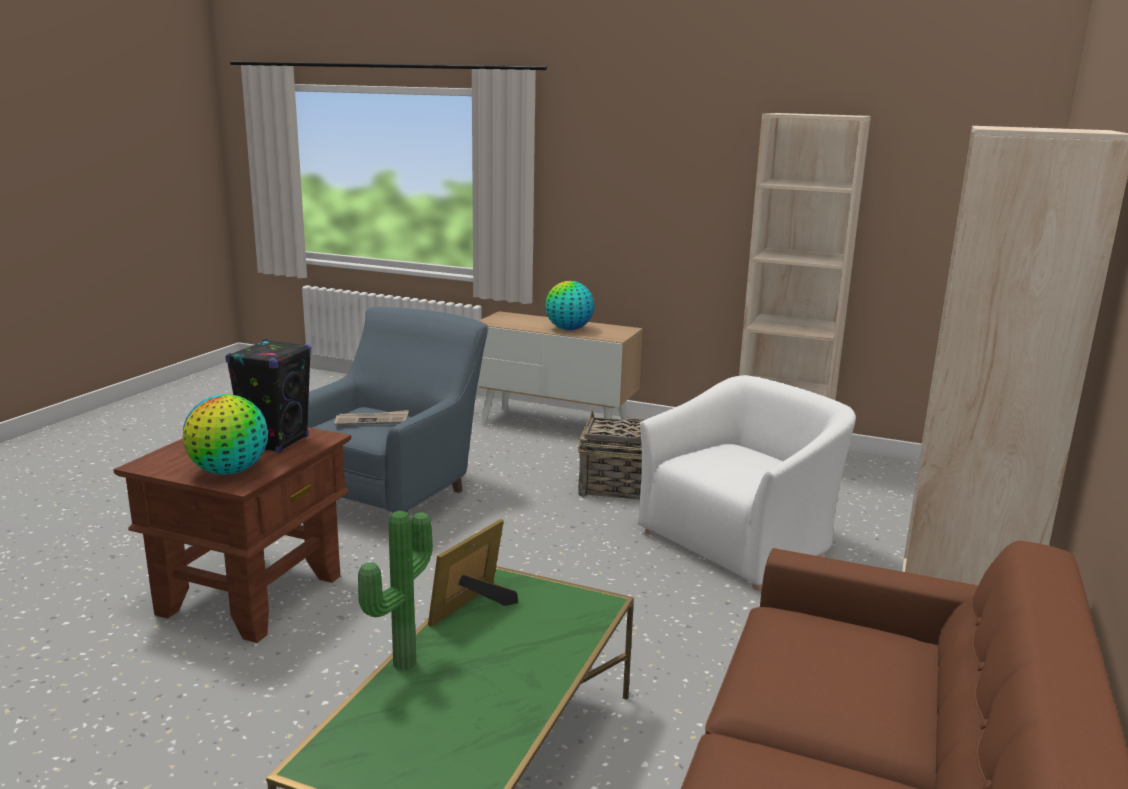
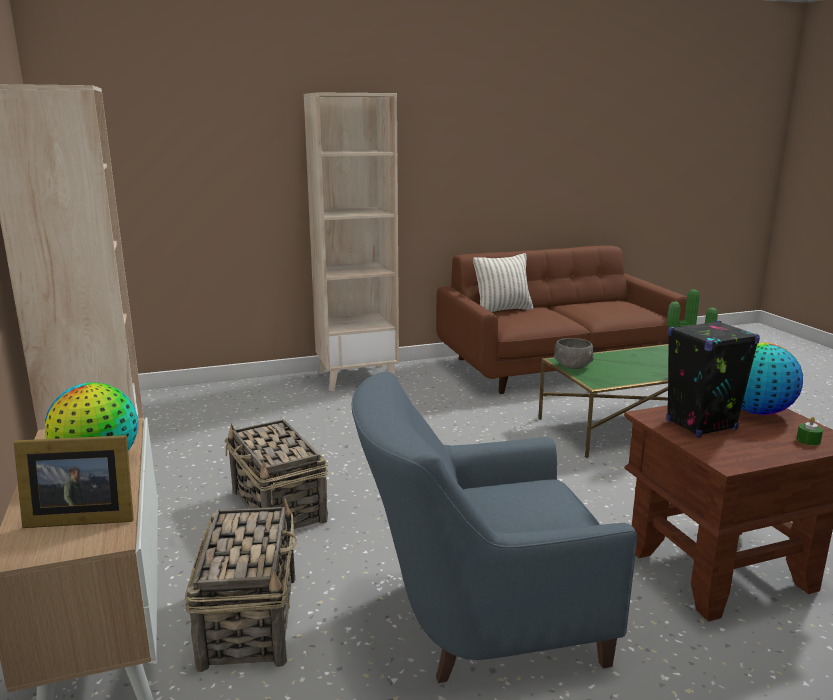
camera: 130 degrees left, 0 degrees up
(174, 457) = (808, 440): none -> green candle
(372, 420) = (530, 501): newspaper -> none
(473, 607) = (625, 378): picture frame -> picture frame (79, 517)
(512, 451) = (250, 619): none -> basket
(569, 598) = (572, 366): none -> grey bowl
(739, 541) = (322, 440): white armchair -> none
(914, 671) = (502, 310): none -> pillow

